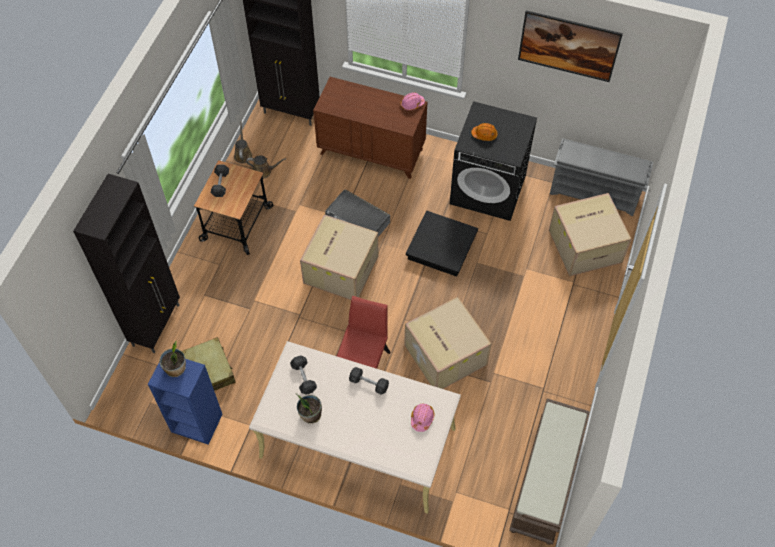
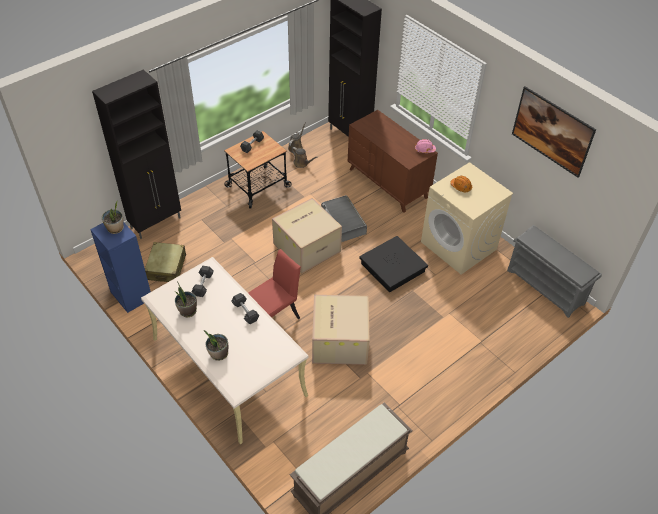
camera: 30 degrees right, 10 degrees down
(376, 442) = (218, 354): none -> potted plant
(422, 418) = (265, 355): pink hard hat -> none
(488, 189) = (459, 246): black washing machine -> beige washing machine
(585, 245) = (511, 320): cardboard box -> none

